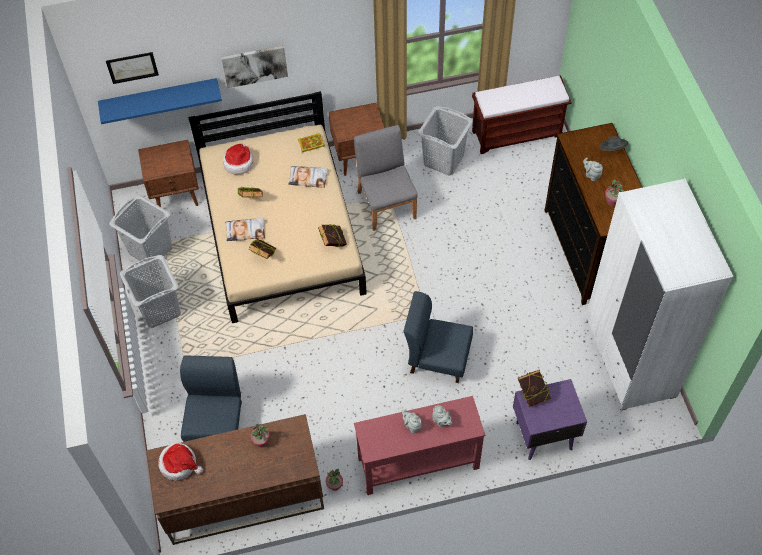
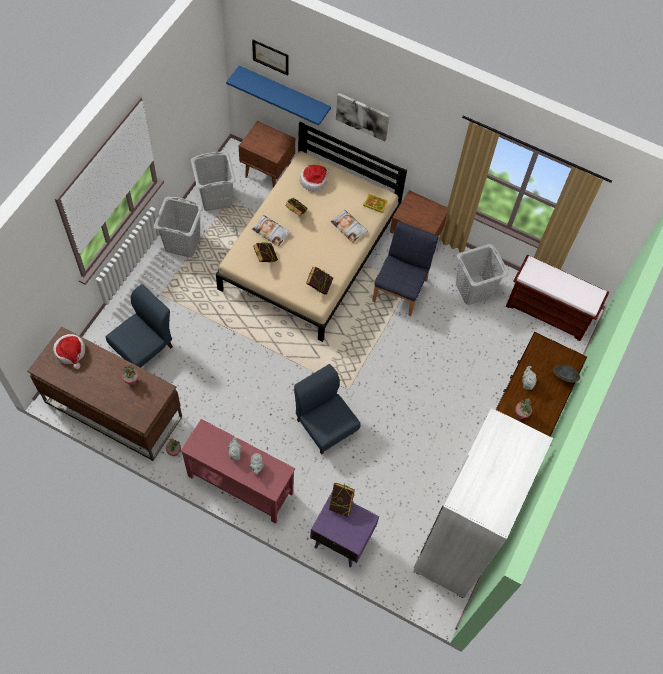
camera: 35 degrees right, 5 degrees up
(386, 204) = (400, 289): grey chair -> blue chair

